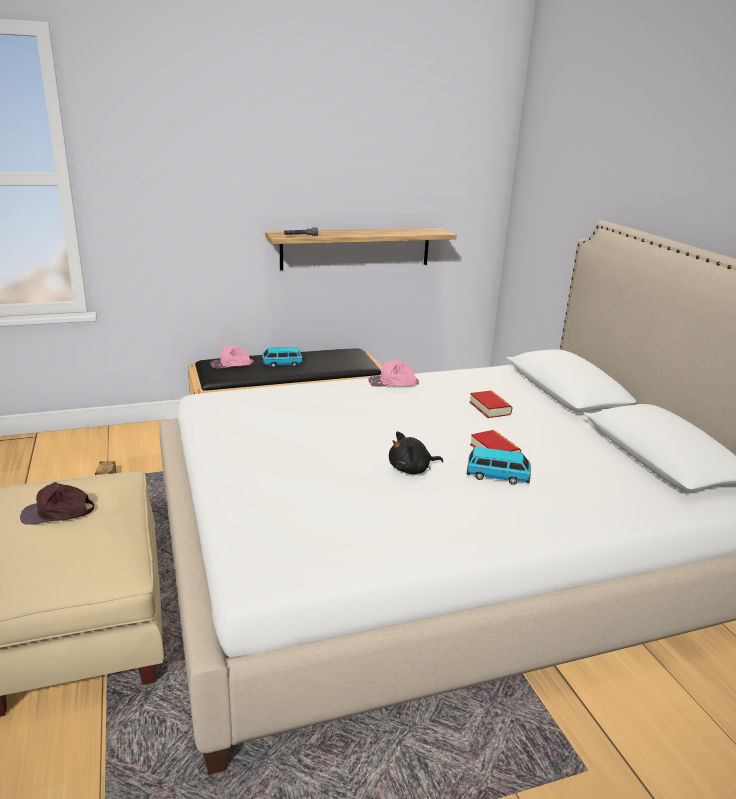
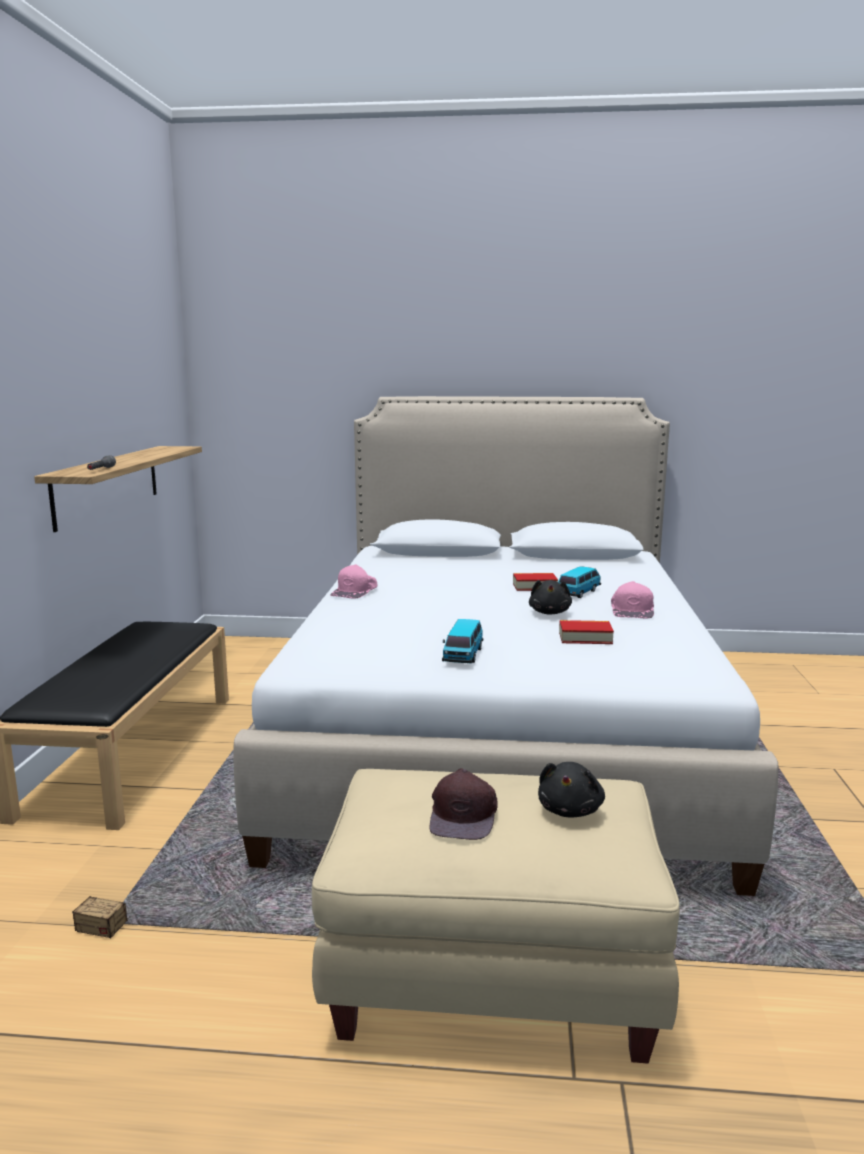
camera: 65 degrees left, 10 degrees down
(70, 554) = (570, 810): none -> black plush toy
(232, 364) = (70, 688): pink cap -> pink cap (633, 610)
(282, 364) = (124, 661): toy car -> toy car (463, 655)
(490, 408) = (451, 574): book -> book (585, 638)

